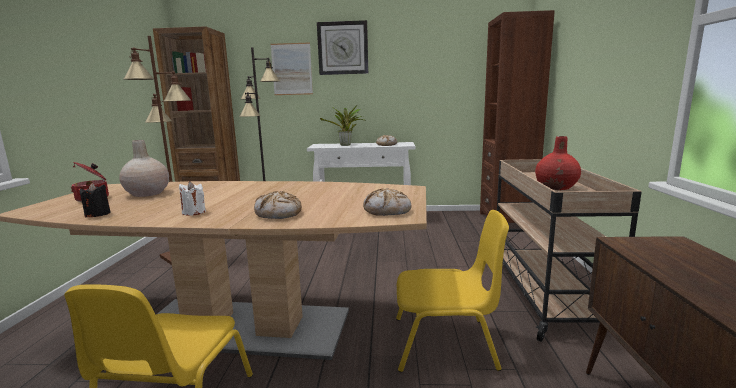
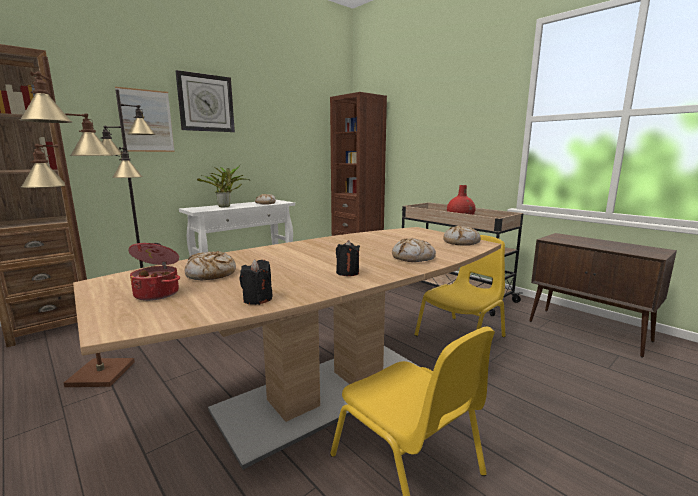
camera: 45 degrees left, 0 degrees up
(147, 193) = (211, 274): beige vase -> bread
(194, 212) = (347, 273): white candle -> black candle

